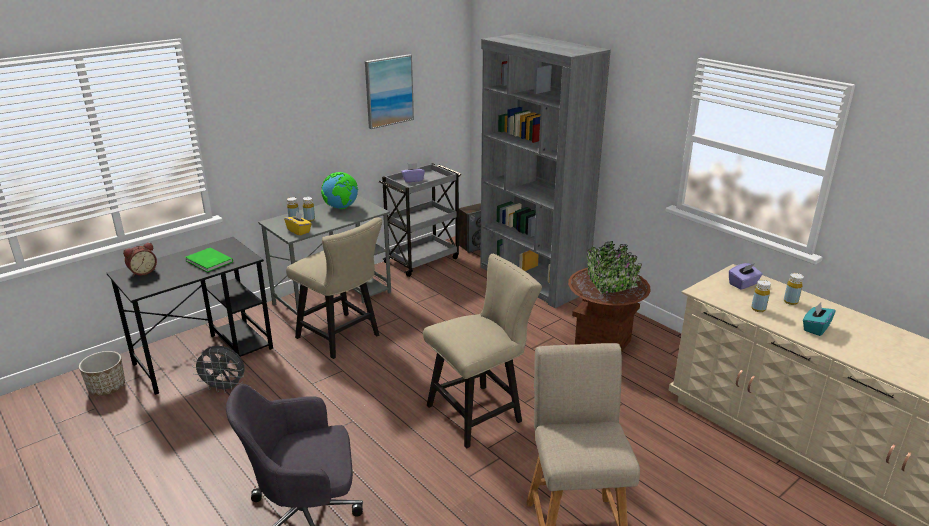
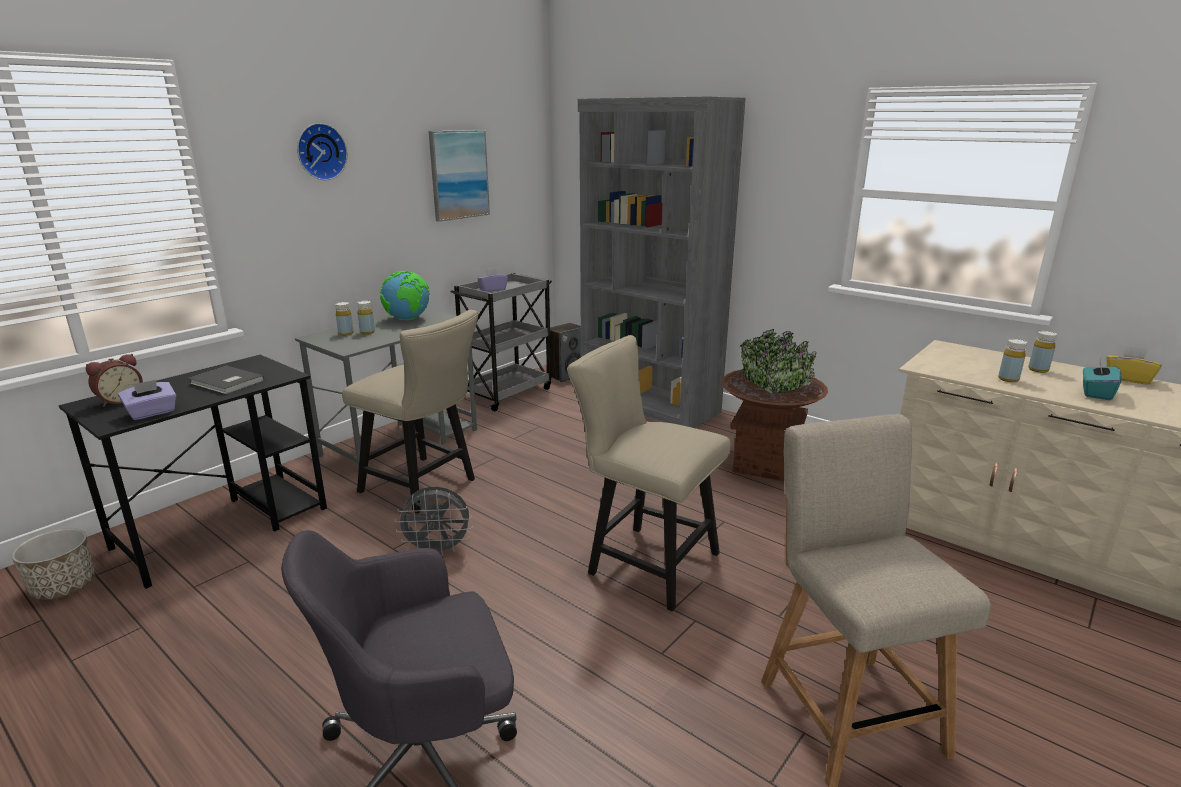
camera: 10 degrees left, 5 degrees down
(208, 262) = (226, 383): green book -> grey book
(224, 388) = (258, 568): grey fan -> grey fan (438, 550)
(280, 87) = (320, 151): none -> wall clock
(299, 231) = (355, 344): yellow tissue box -> yellow tissue box (1127, 378)
(480, 412) = (644, 561): beige chair -> beige chair turned 105 degrees counterclockwise
(743, 284) = (966, 357): purple tissue box -> purple tissue box (152, 413)

